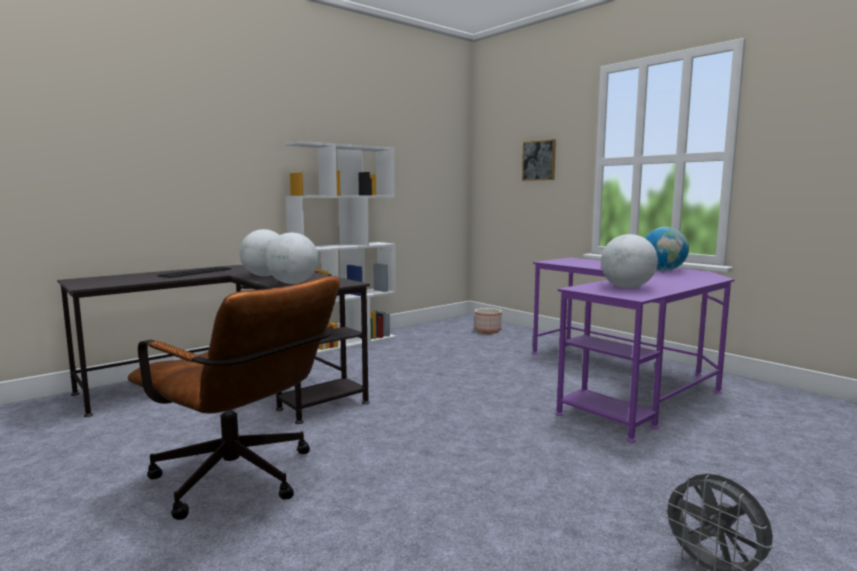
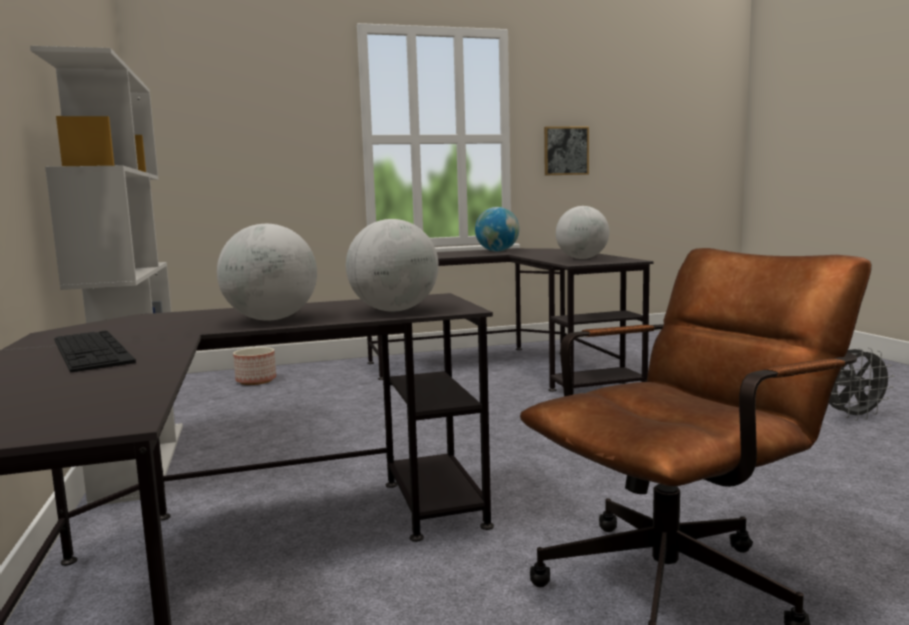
camera: 65 degrees left, 0 degrees up
(539, 160) = (273, 133): picture -> picture (566, 151)
(624, 381) = (507, 368): purple desk -> black desk

